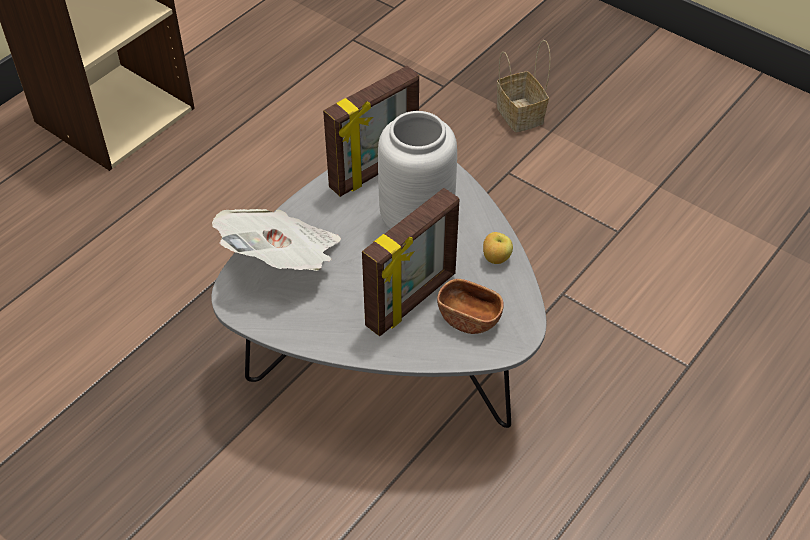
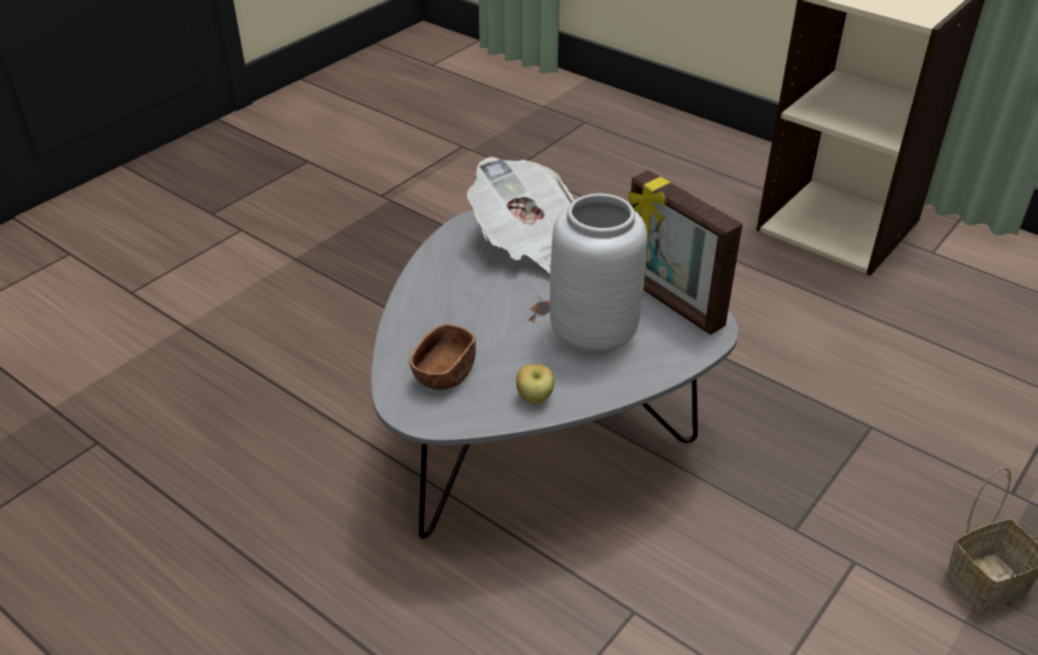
camera: 90 degrees right, 10 degrees down
(412, 301) = (471, 331): picture frame -> none

